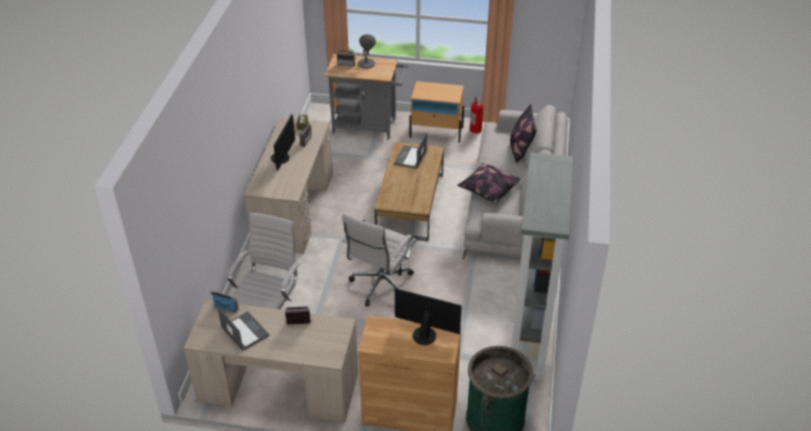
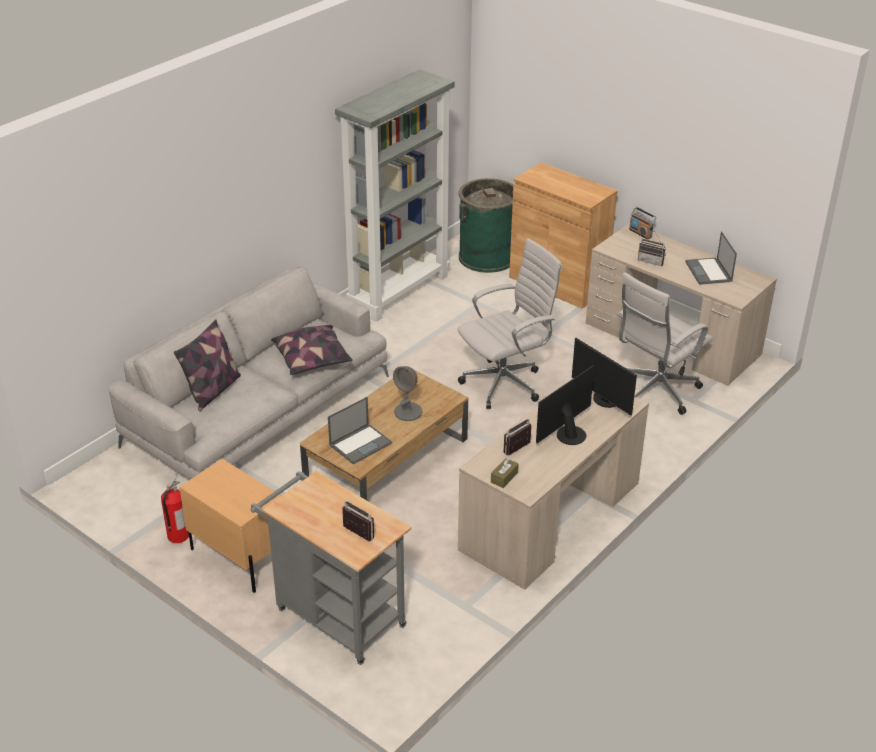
camera: 150 degrees left, 5 degrees down
(226, 308) = (720, 295): radio -> radio (640, 233)
(366, 64) = (322, 521): grey table lamp -> grey table lamp (408, 412)
(425, 334) = (549, 183): monitor -> monitor (605, 400)

